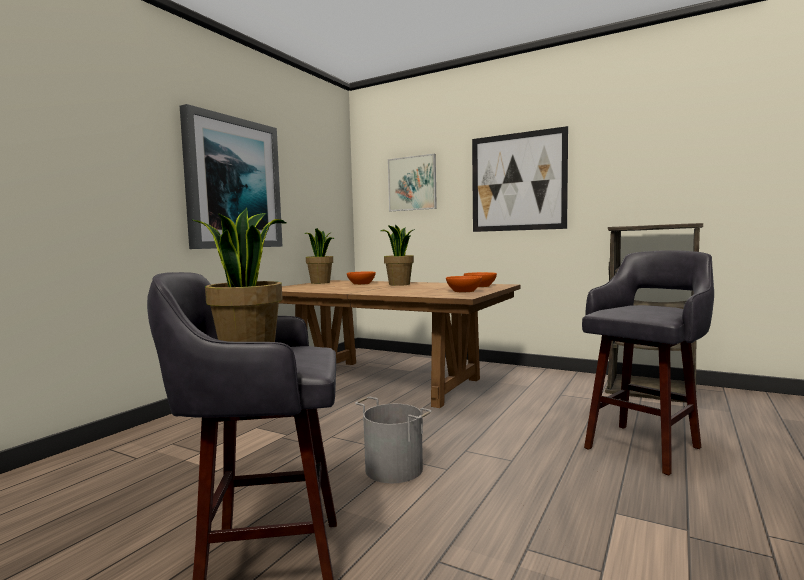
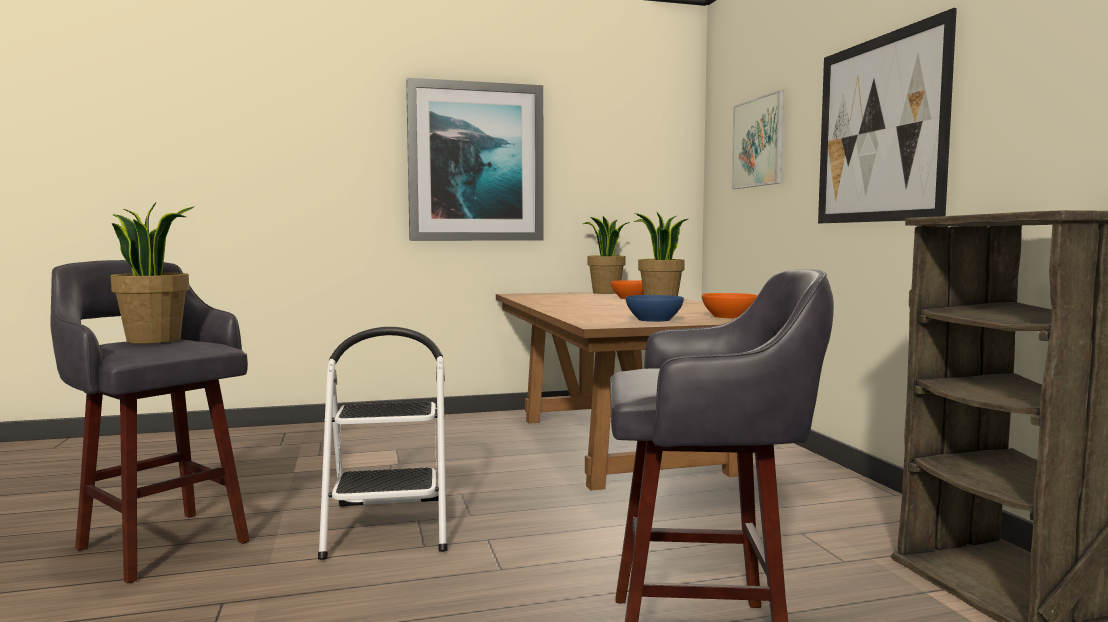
camera: 45 degrees right, 0 degrees up
(394, 468) = (389, 525): grey bucket -> step ladder
(463, 291) = (653, 319): orange bowl -> blue bowl

